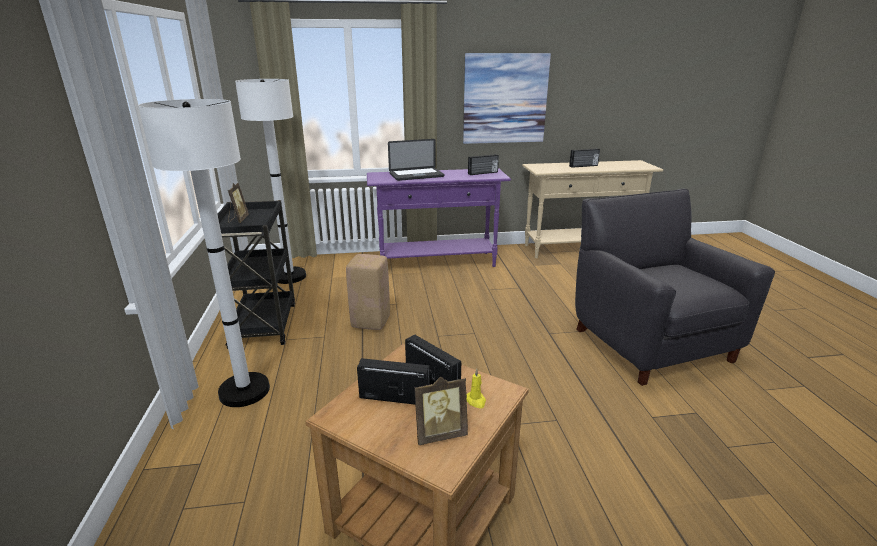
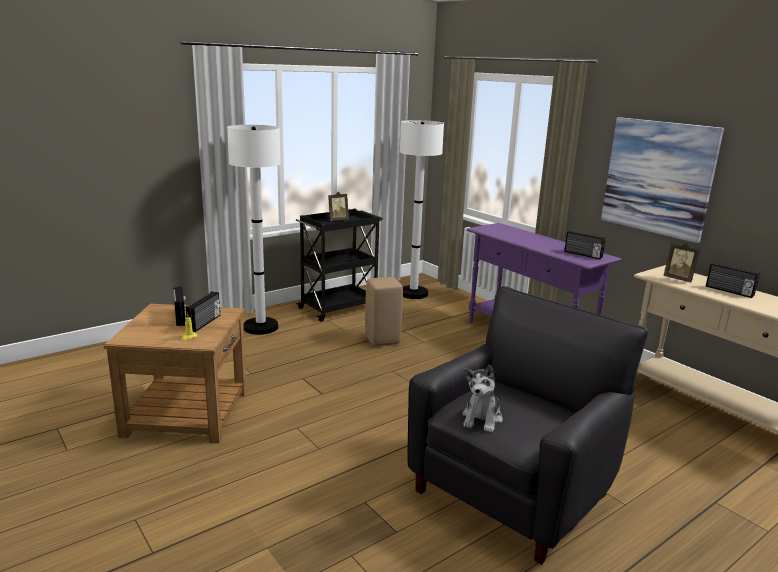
camera: 60 degrees right, 5 degrees down
(416, 175) = (521, 236): laptop -> none
(440, 434) = (151, 333): picture frame -> picture frame (679, 279)
(689, 293) = (482, 418): none -> plush toy

